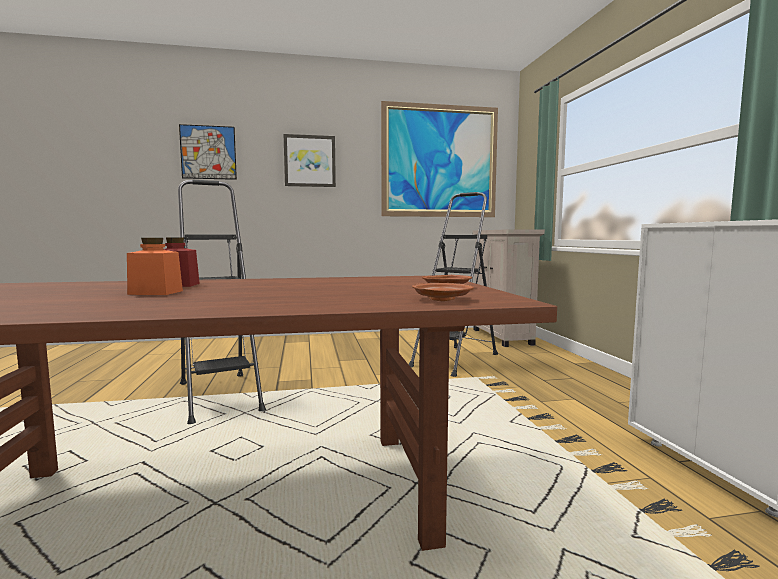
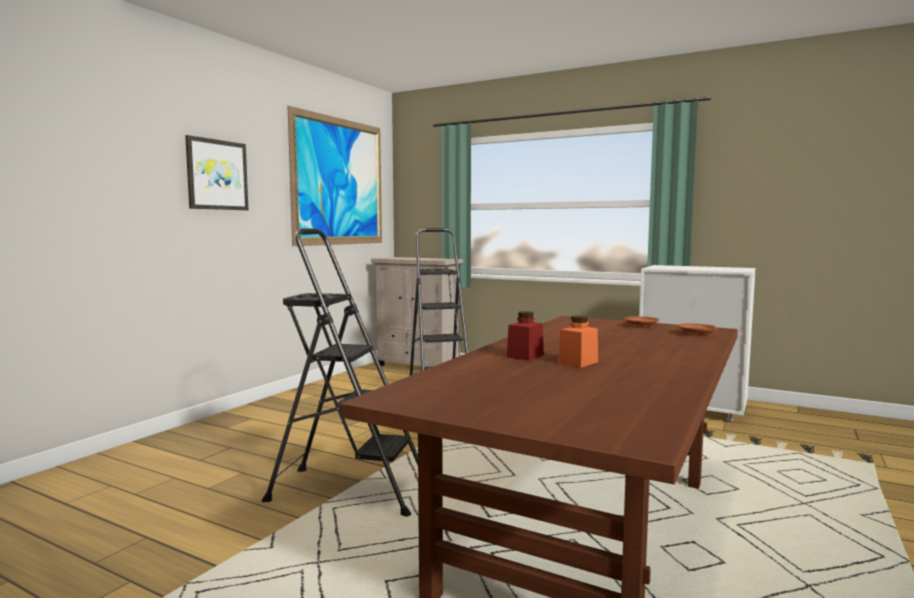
camera: 50 degrees left, 0 degrees up
(208, 152) = (79, 153): picture -> none

